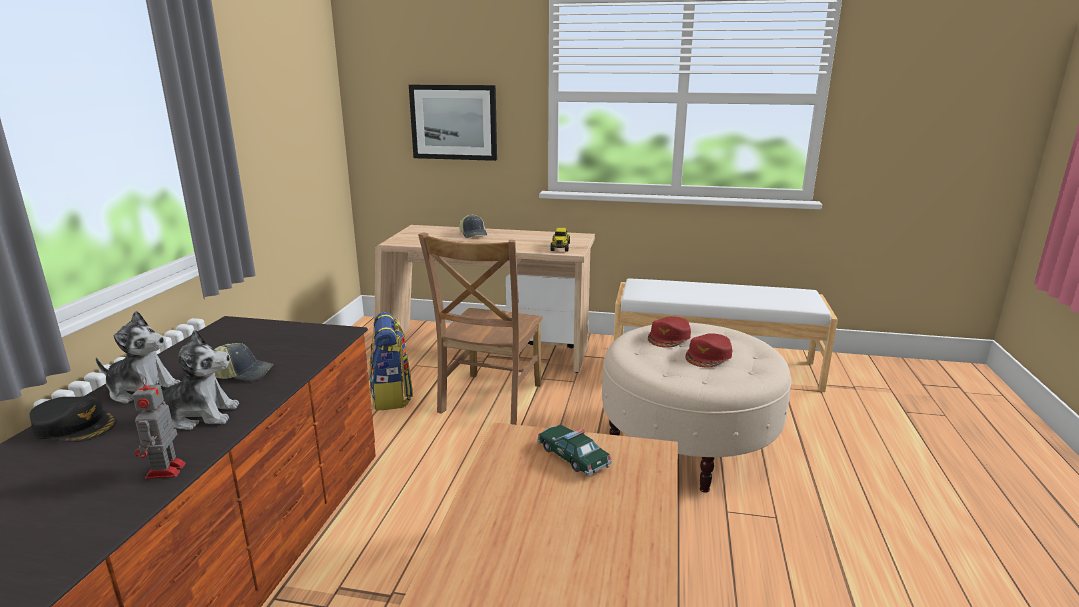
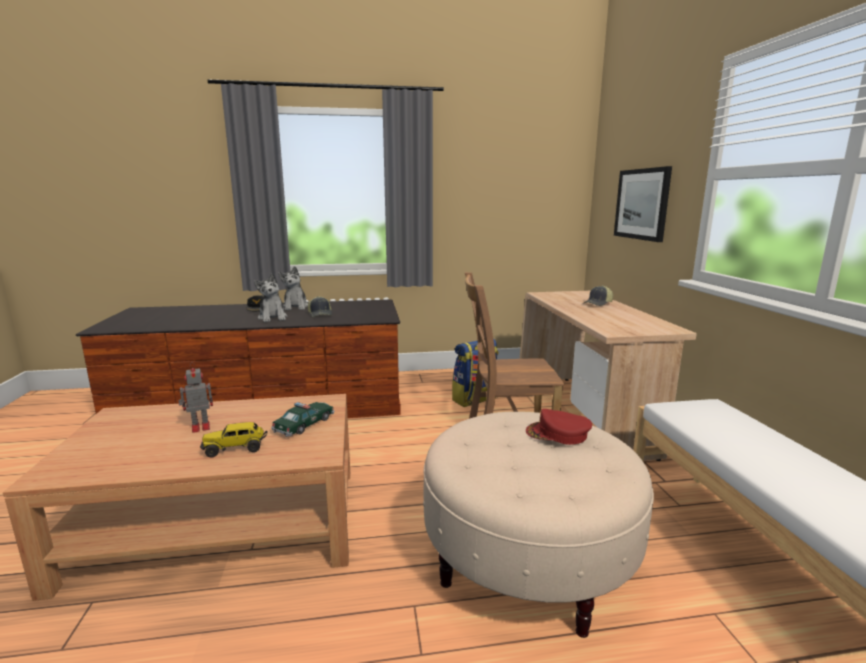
camera: 70 degrees right, 5 degrees down
(165, 472) = (220, 324): toy robot -> toy robot (199, 427)
(560, 247) = (617, 327): toy truck -> toy truck (235, 448)
(708, 356) = (530, 460): red cap -> none

